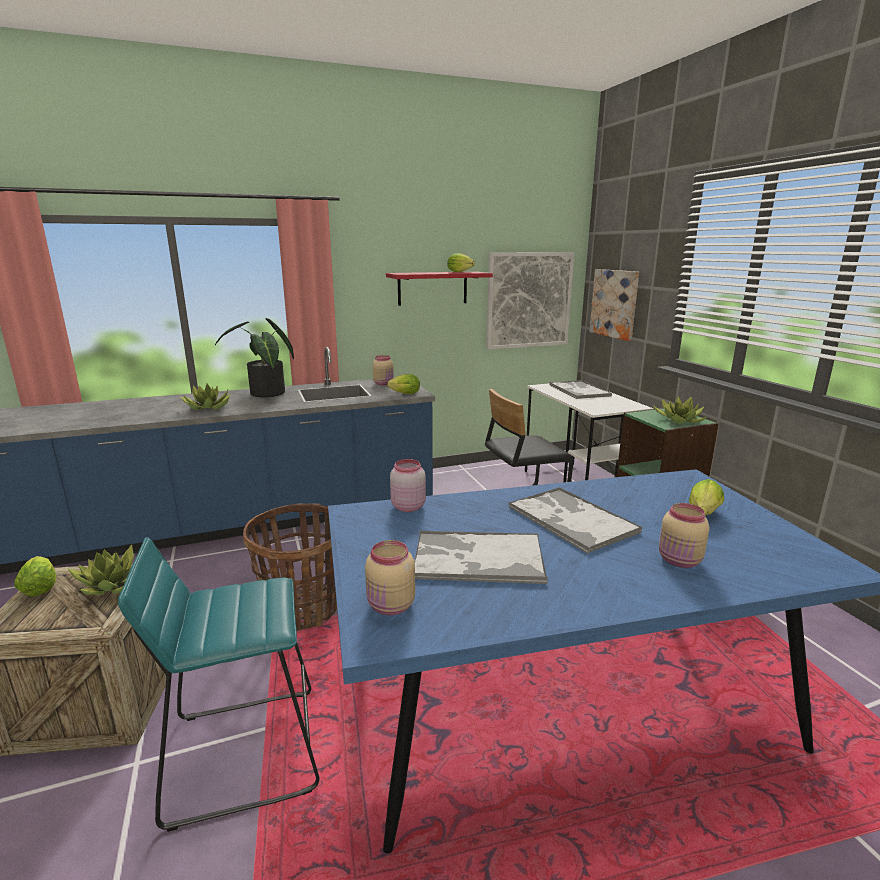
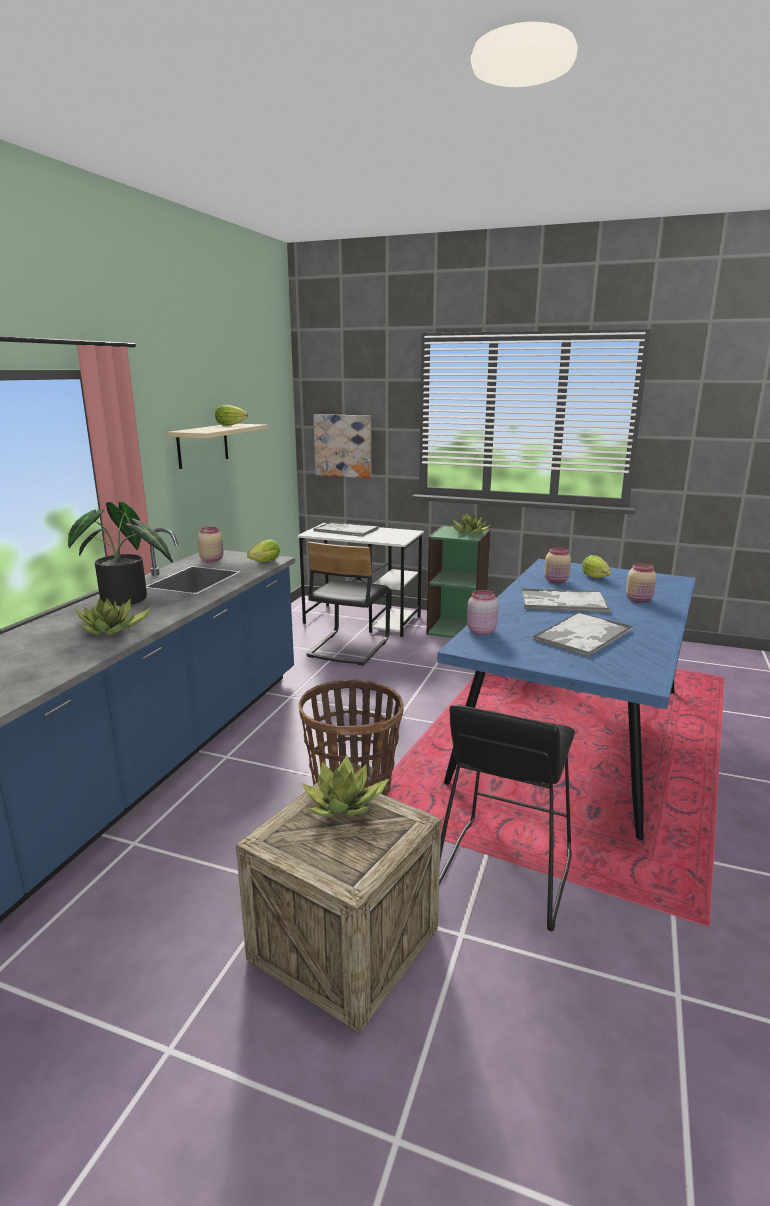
camera: 50 degrees left, 0 degrees up
(41, 587) = (286, 848): lettuce -> none
(244, 752) = (503, 872): turquoise stool -> black stool
(390, 606) = (615, 670): beige jar -> beige jar (556, 581)
(432, 288) = (203, 445): red shelf -> beige shelf
(529, 300) = (266, 449): picture -> none

